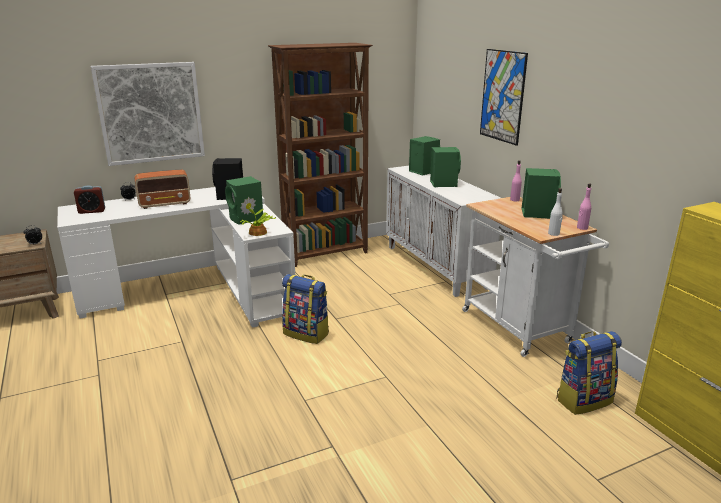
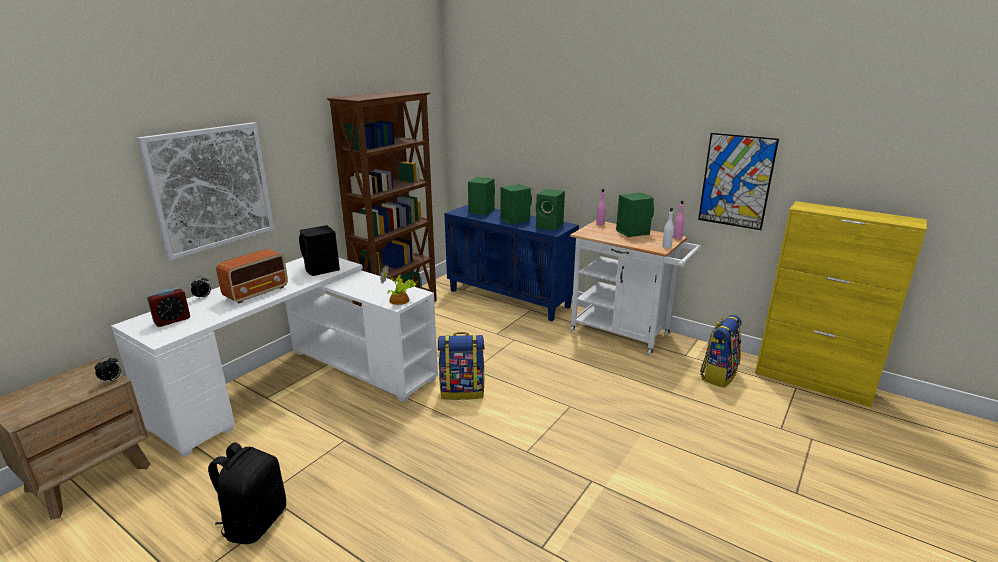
camera: 30 degrees left, 0 degrees up
(73, 376) = (255, 522): none -> black backpack
(246, 219) = (367, 290): green speaker -> green speaker (550, 226)
(436, 266) = (510, 298): white cabinet -> blue cabinet
(502, 96) = (568, 133): picture -> picture (736, 181)

